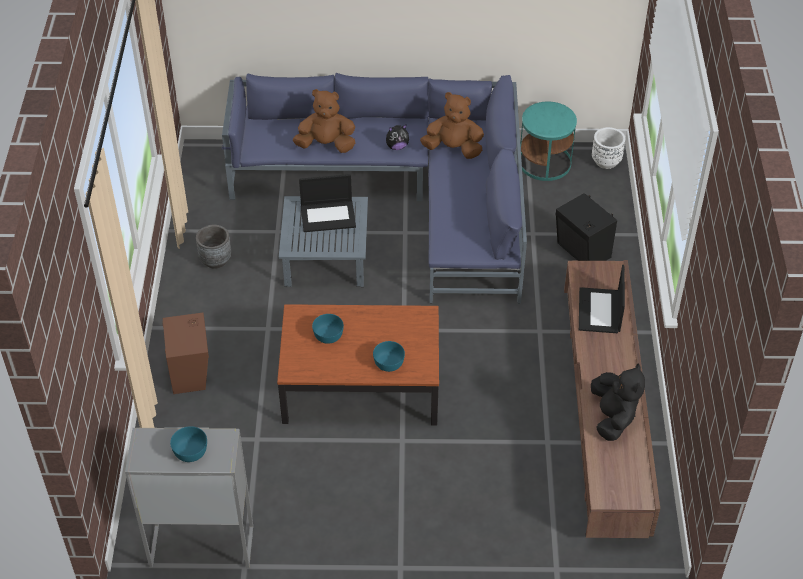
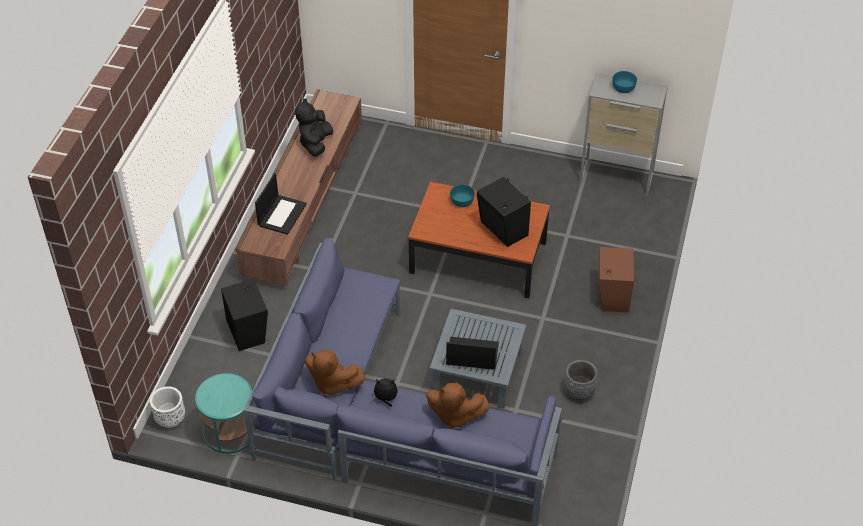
camera: 165 degrees left, 0 degrees up
(328, 335) = (503, 230): turquoise bowl -> black speaker

